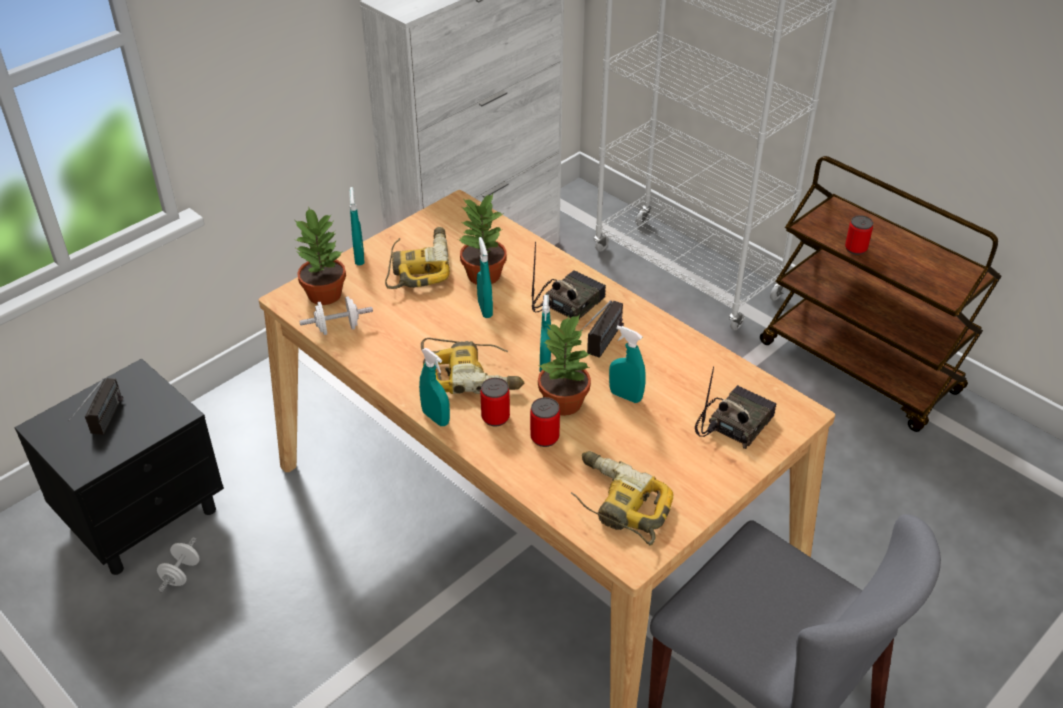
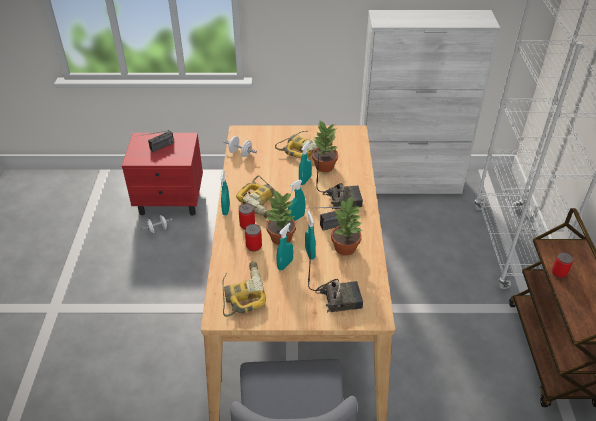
camera: 45 degrees right, 0 degrees up
(145, 516) = (171, 201): black nightstand -> red nightstand
(325, 294) = (254, 137): potted plant -> potted plant (346, 247)
(359, 257) = (286, 131): turquoise spray bottle -> turquoise spray bottle (285, 264)

